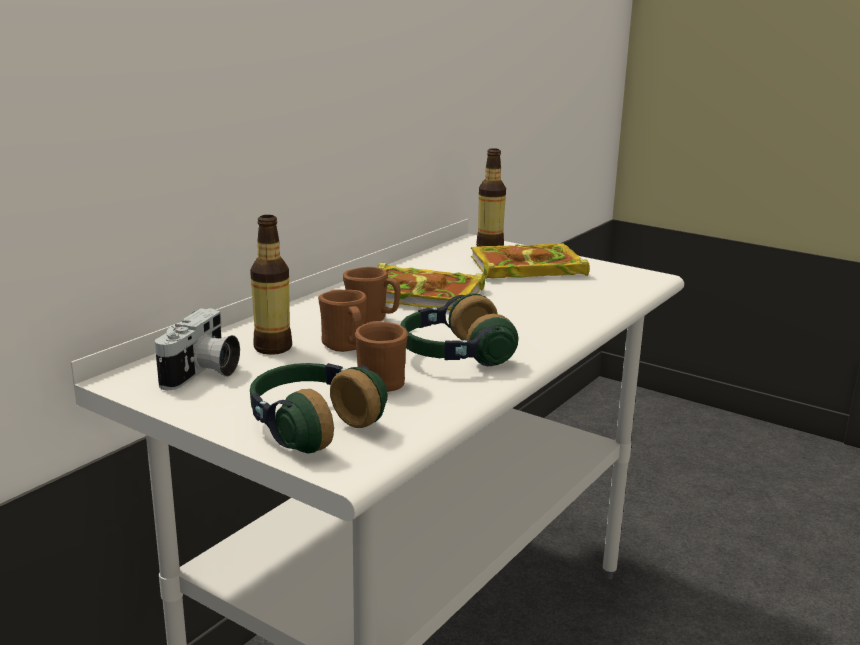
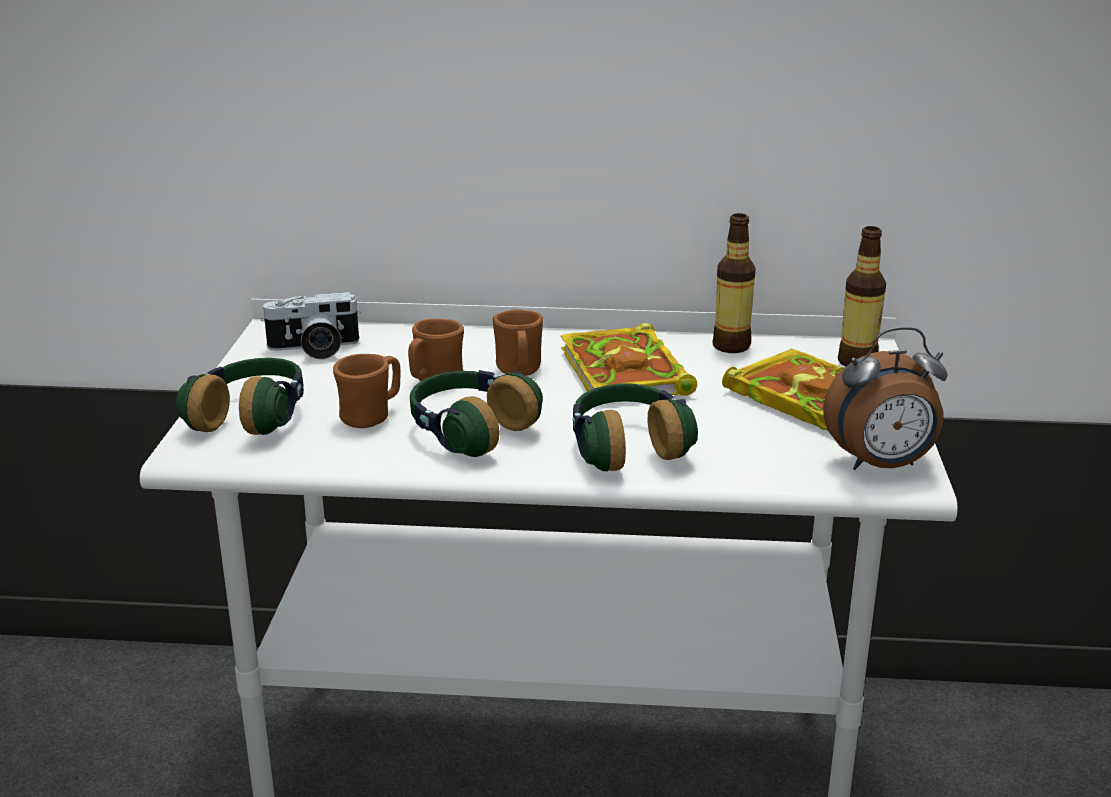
camera: 60 degrees right, 5 degrees up
(273, 348) = (398, 355): bottle -> bottle (731, 346)
(537, 322) = (627, 447): none -> headphones
(628, 277) = (881, 465): none -> alarm clock

